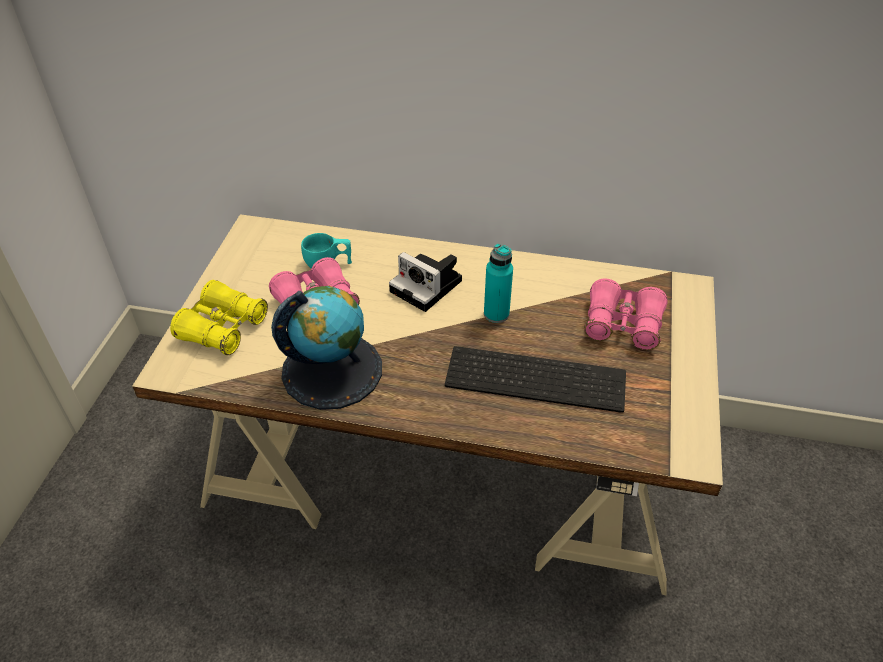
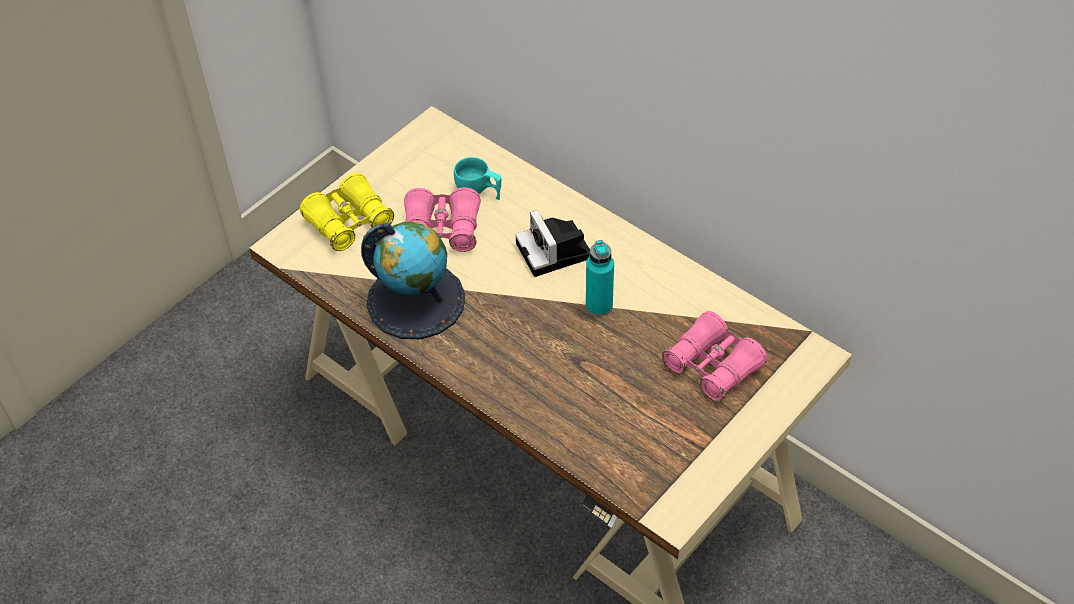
camera: 30 degrees right, 5 degrees up
(537, 377) = (591, 383): keyboard -> none

